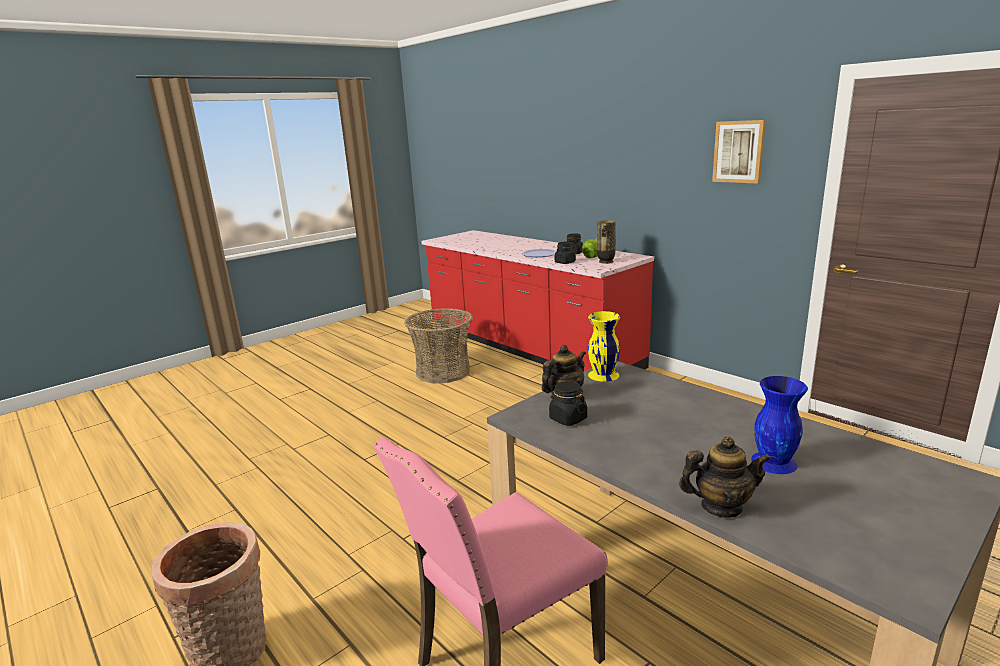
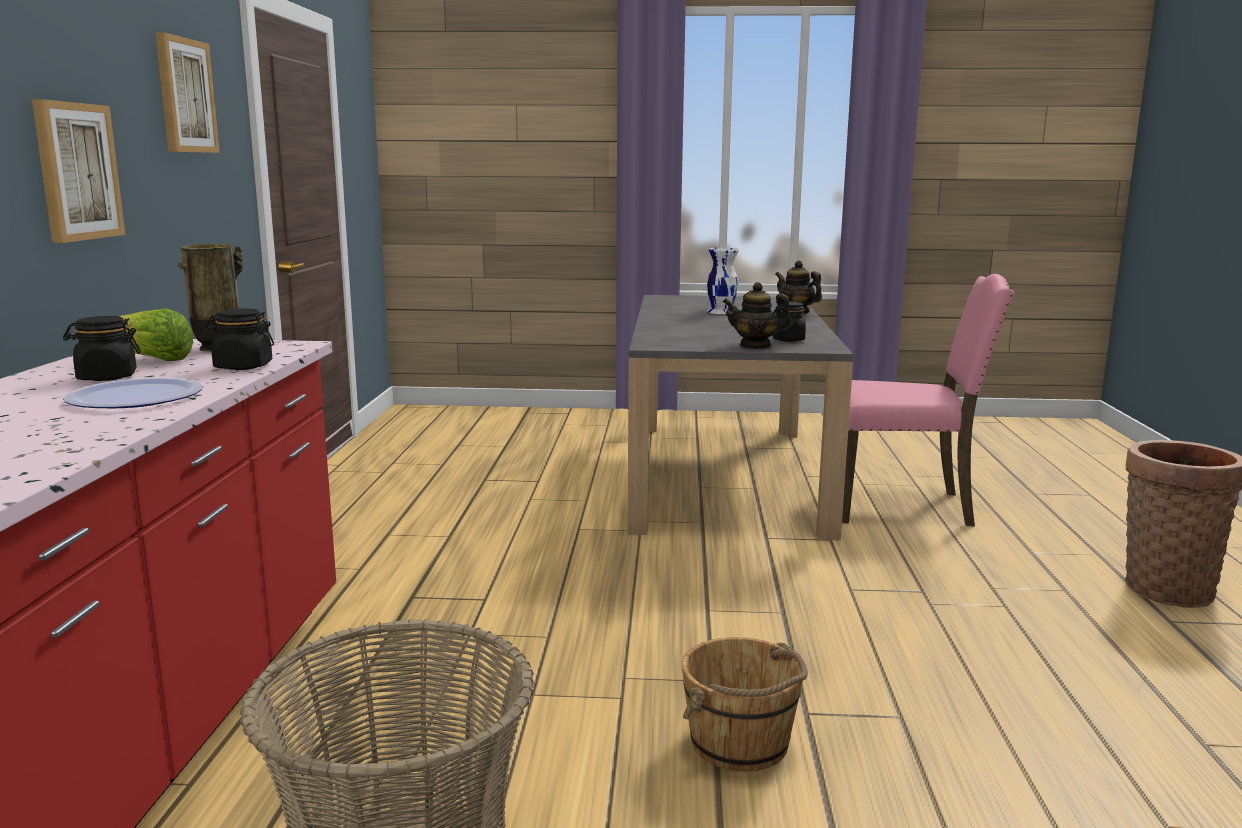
camera: 135 degrees left, 5 degrees down
(408, 425) = (741, 743): none -> brown bucket
(603, 375) = (678, 345): yellow vase -> none
(647, 187) = (77, 171): none -> picture
(775, 462) = (721, 311): blue vase -> white vase

